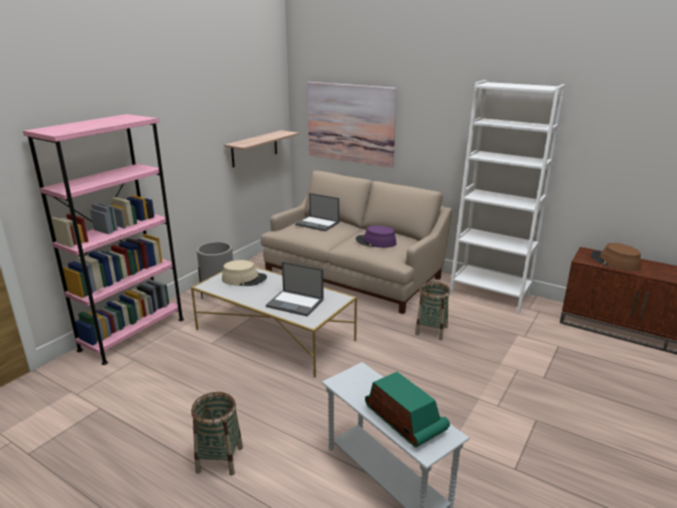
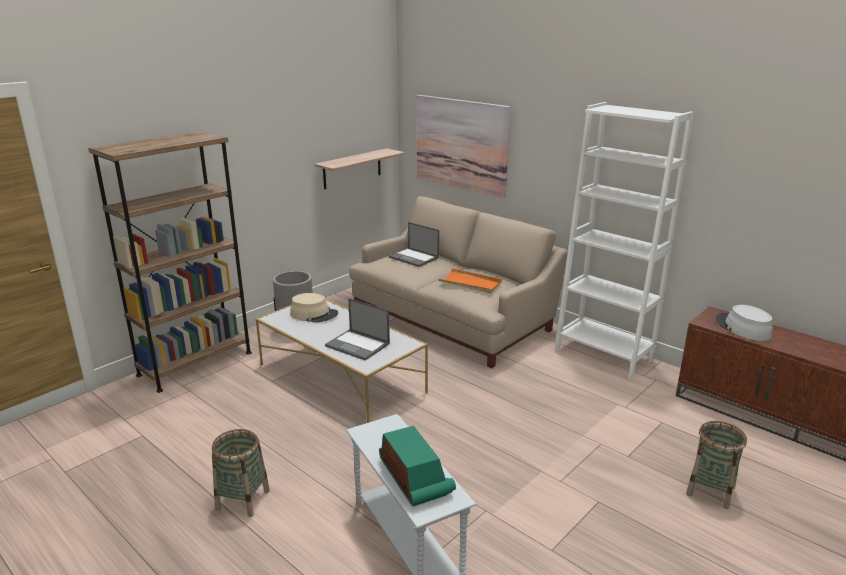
camera: 10 degrees right, 0 degrees up
(133, 334) = (195, 364): pink bookcase -> brown bookcase
(375, 242) = (470, 283): purple hat -> orange tray
(431, 330) = (517, 390): basket -> basket (710, 490)
(614, 262) = (743, 328): brown hat -> grey hat

